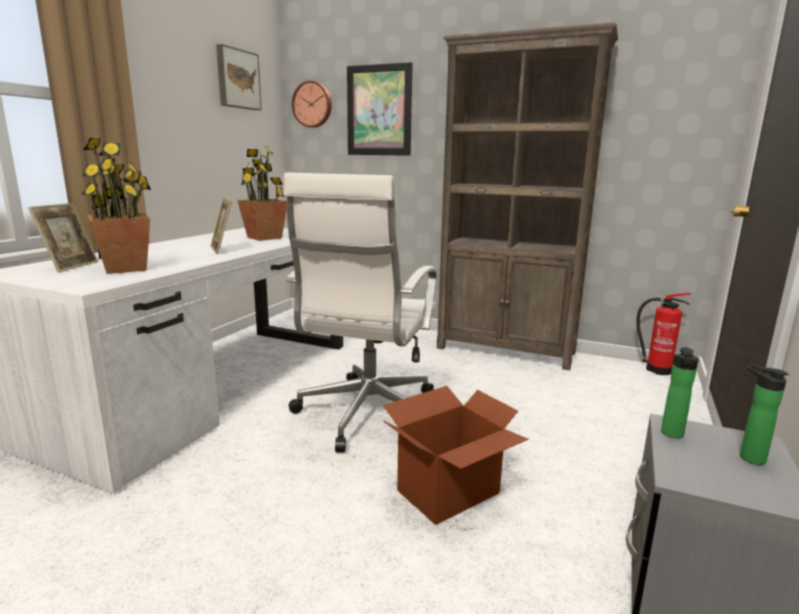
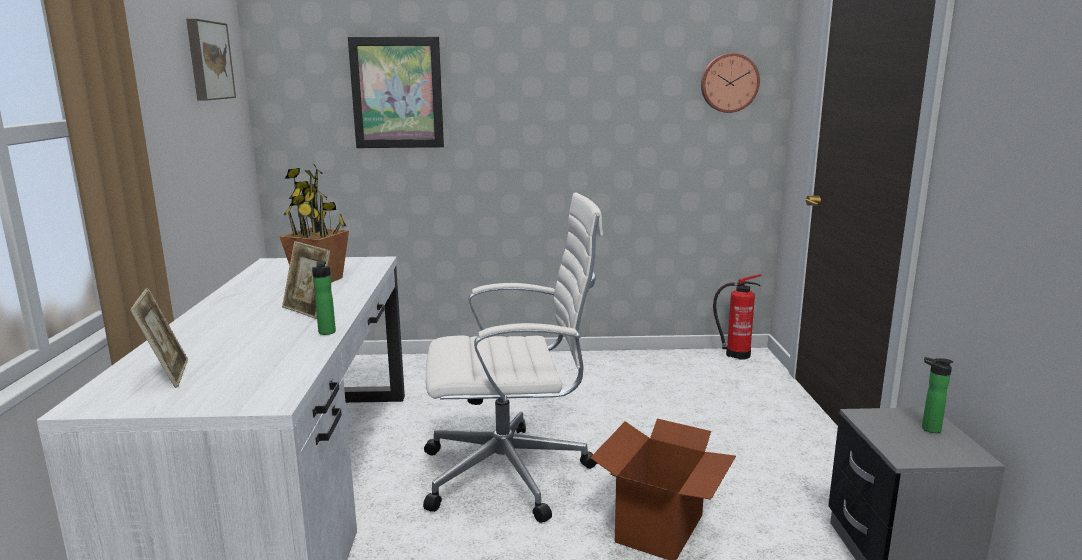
camera: 25 degrees left, 0 degrees up
(125, 268) = (250, 364): potted plant -> none
(313, 104) = (297, 84): wall clock -> wall clock (729, 83)
(367, 415) = (511, 473): white office chair -> white office chair turned 90 degrees counterclockwise
(506, 350) = (586, 362): brown bookcase -> none
(672, 435) = (870, 424): bottle -> bottle (326, 333)

